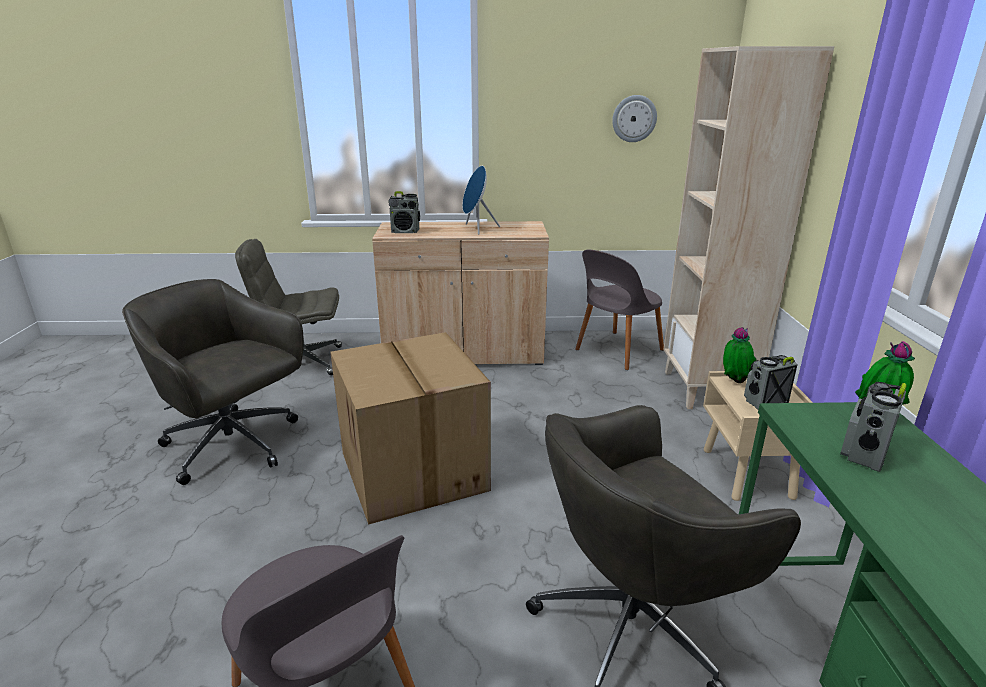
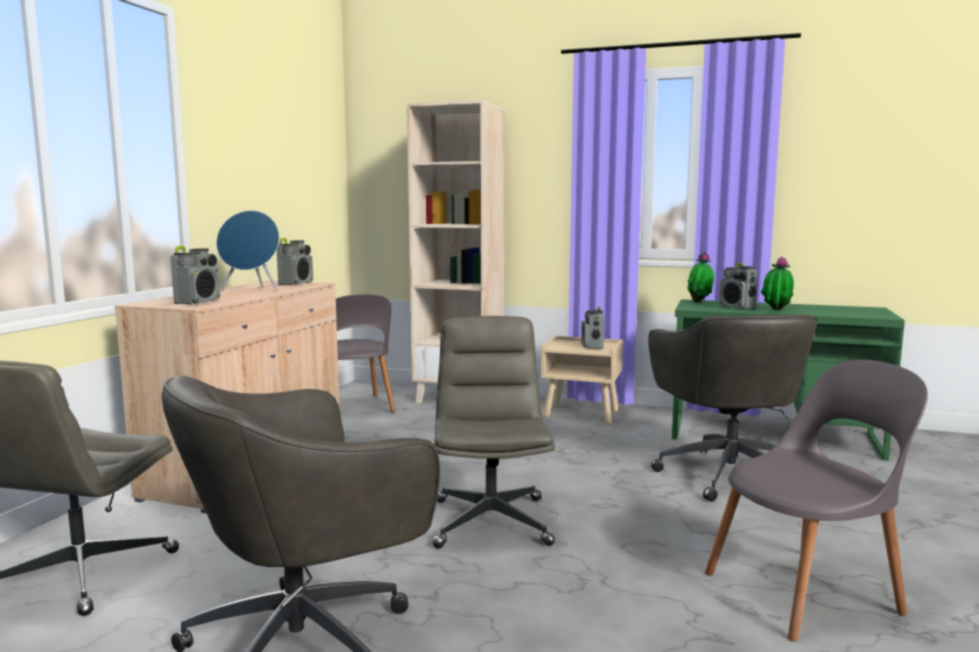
camera: 70 degrees left, 15 degrees down
(415, 472) = (490, 521): cardboard box -> grey office chair
(528, 230) = (296, 283): none -> radio
(634, 118) = (299, 170): wall clock -> none
(733, 382) = (558, 346): potted plant -> potted plant (776, 310)

